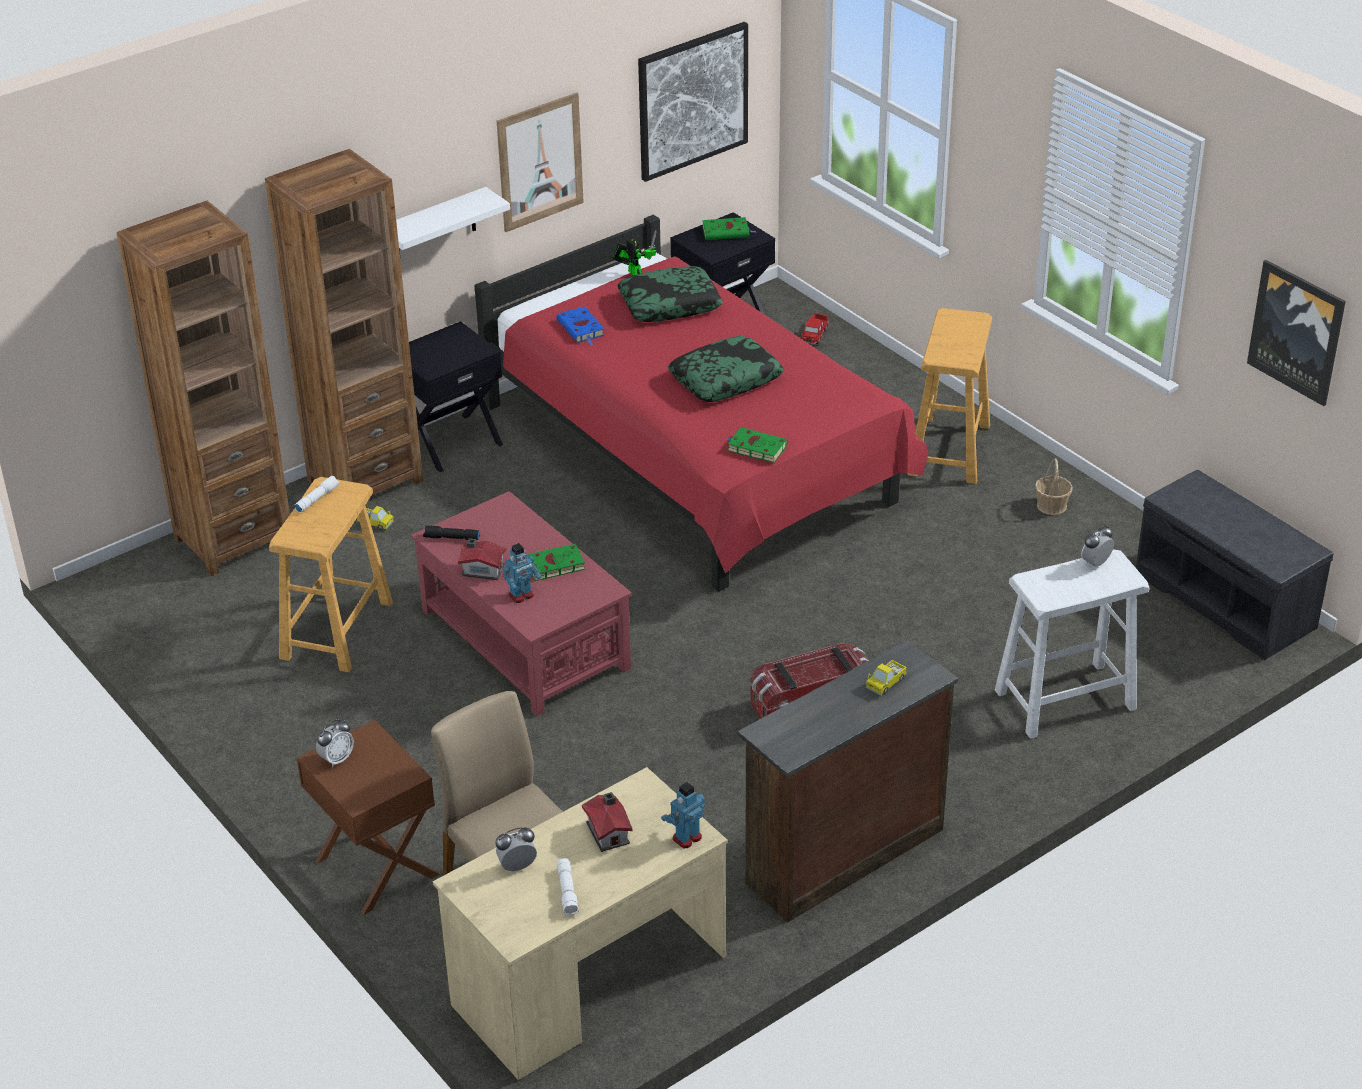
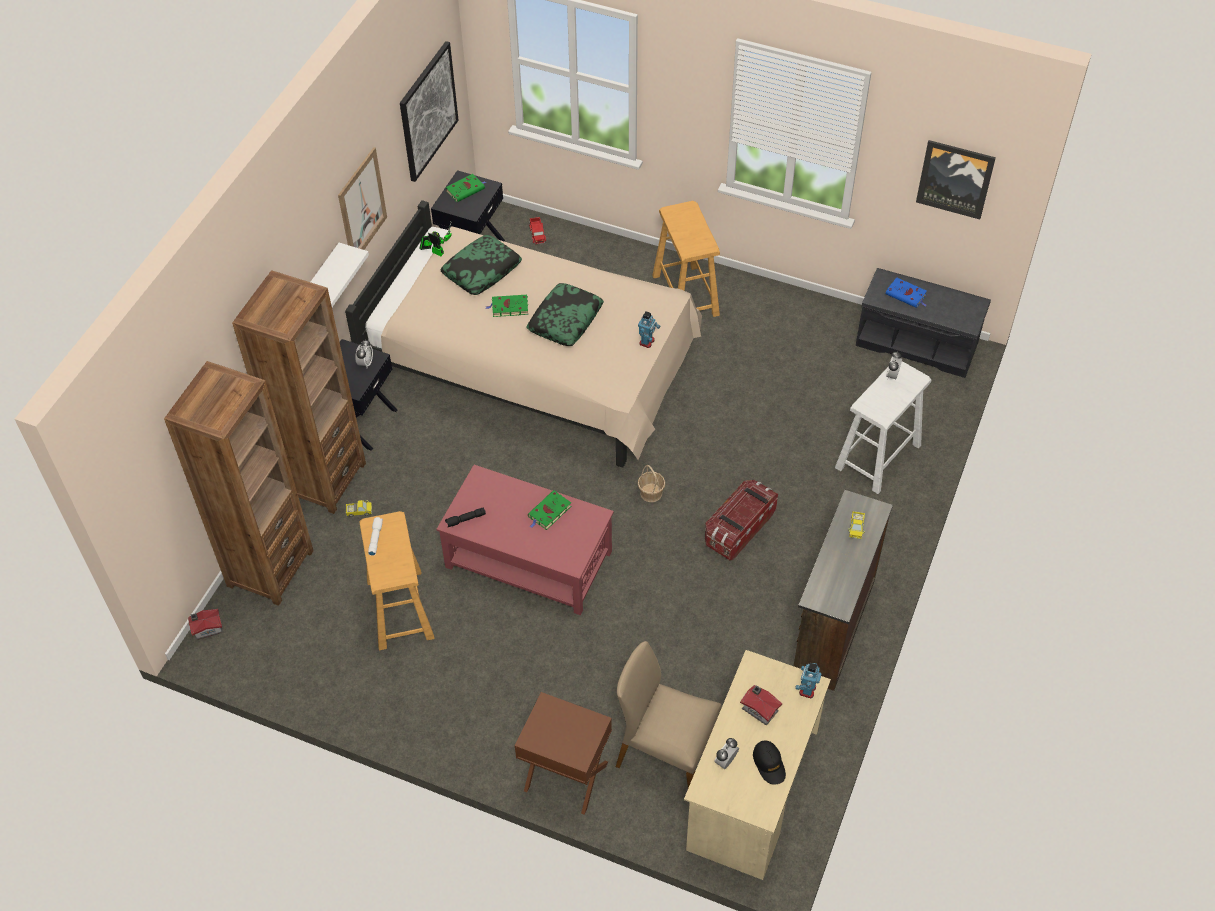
camera: 30 degrees left, 15 degrees up
(336, 759) = (541, 734): alarm clock -> alarm clock (365, 363)
(482, 569) = (505, 536): toy house -> toy house (207, 628)
(521, 595) = (546, 545): toy robot -> toy robot (647, 342)
(568, 892) = (769, 764): white flashlight -> black cap
(581, 329) = (438, 315): blue book -> blue book (907, 295)
(695, 460) = (533, 369): red bed -> beige bed
(755, 448) = (625, 369): green book -> green book (508, 307)
(1052, 505) = (774, 313): basket -> basket (651, 493)

